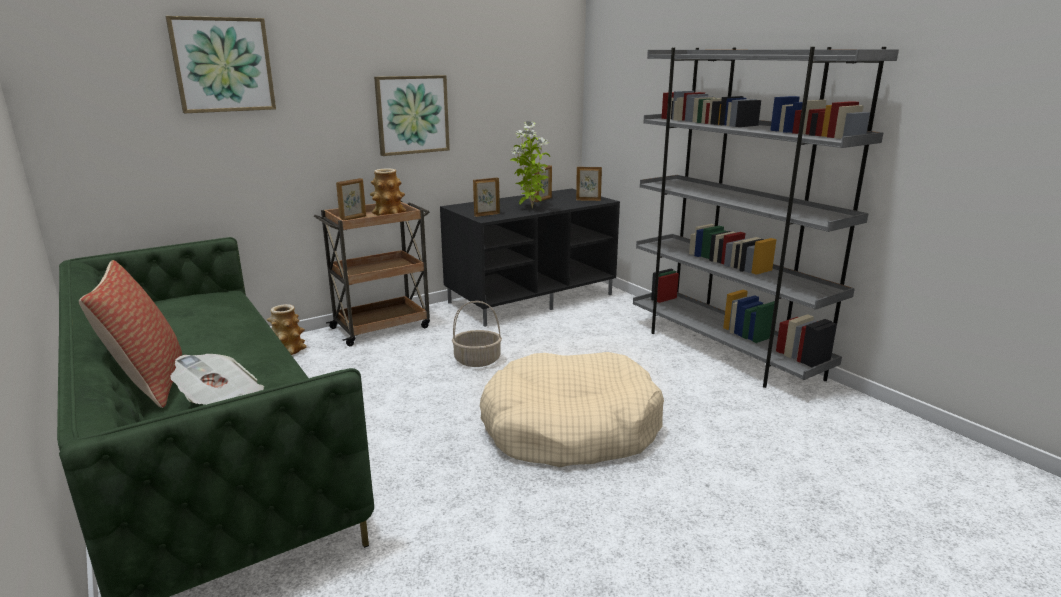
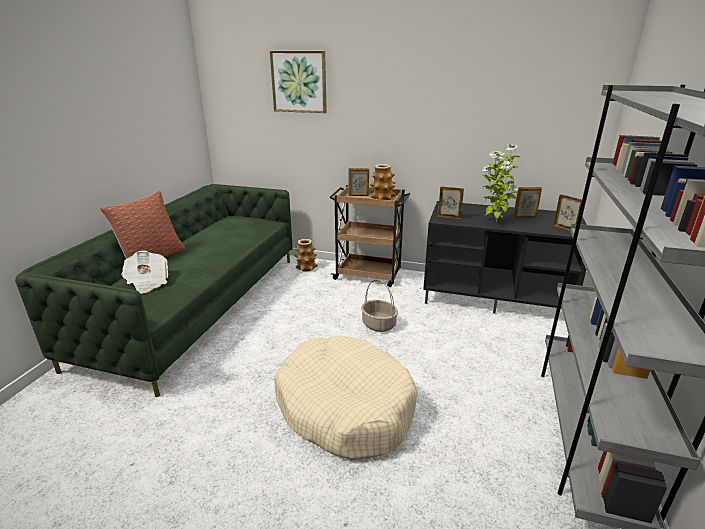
camera: 50 degrees right, 5 degrees up
(412, 115) = (425, 126): picture -> none

